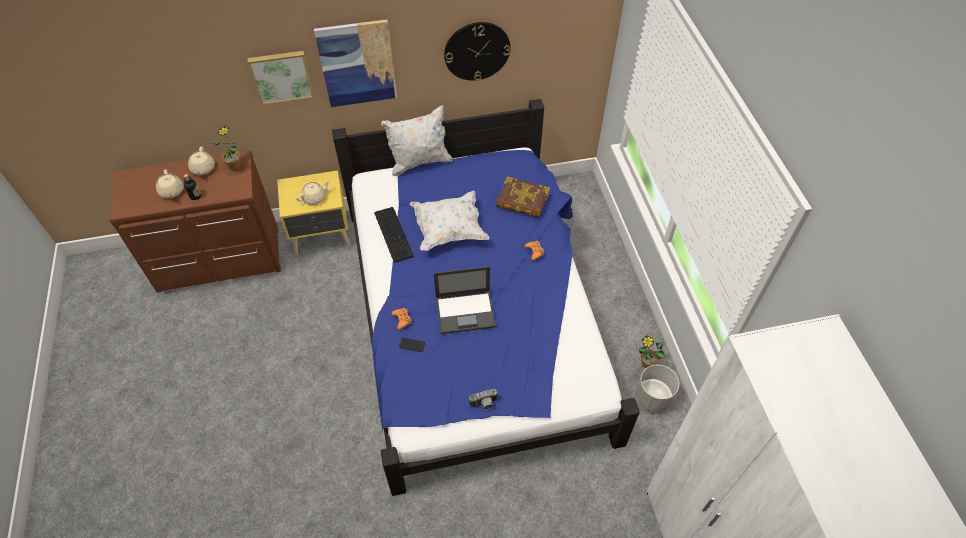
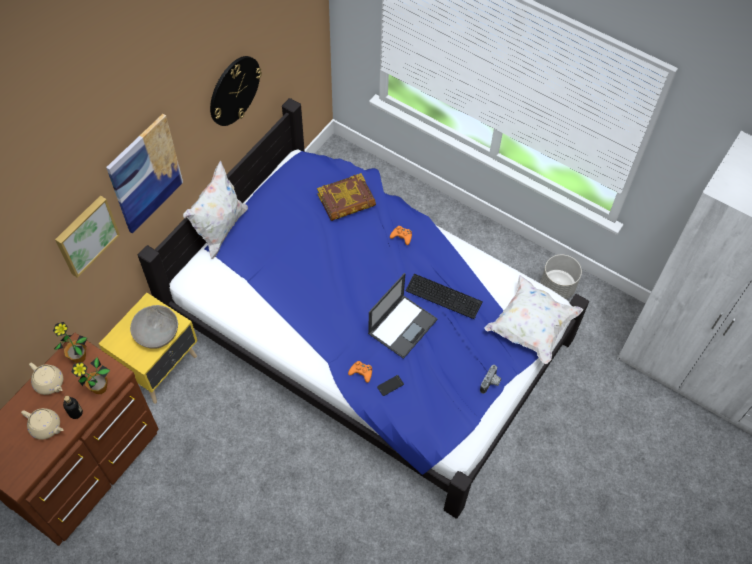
camera: 45 degrees left, 5 degrees up
(315, 198) = (156, 332): beige teapot -> grey bowl
(394, 233) = (272, 308): keyboard -> keyboard (443, 295)
(449, 230) = (314, 270): white pillow -> white pillow (531, 327)
(646, 364) = (529, 265): potted plant -> potted plant (100, 388)

